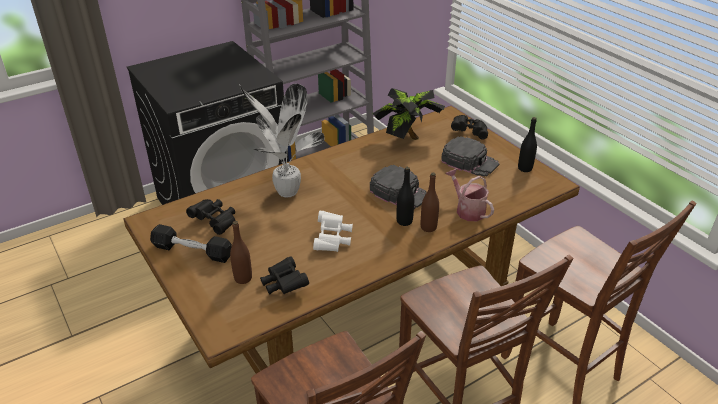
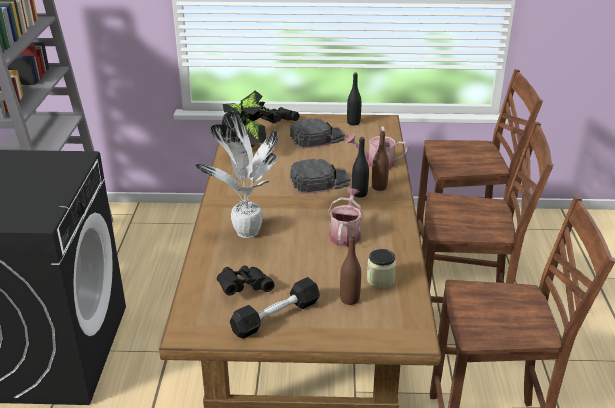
camera: 55 degrees left, 5 degrees down
(284, 284) = (380, 280): black binoculars -> jar
(332, 239) = (345, 234): white binoculars -> watering can

